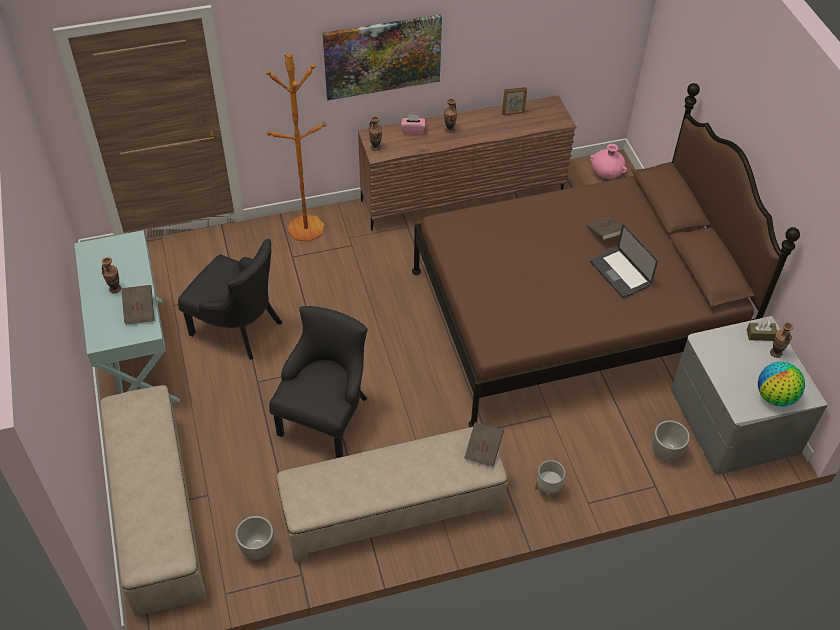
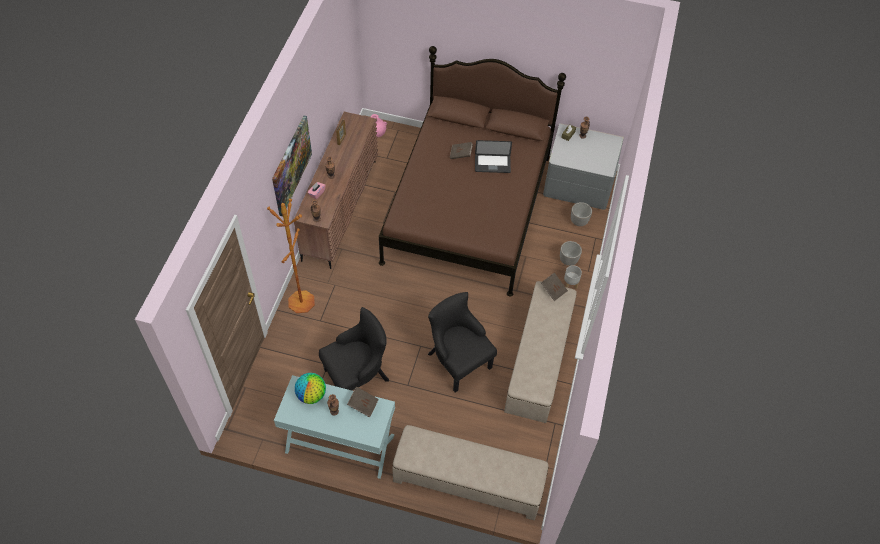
camera: 60 degrees left, 5 degrees up
(257, 548) = (525, 437): planter -> planter (568, 261)
(775, 397) = (607, 152): globe -> globe (311, 395)

